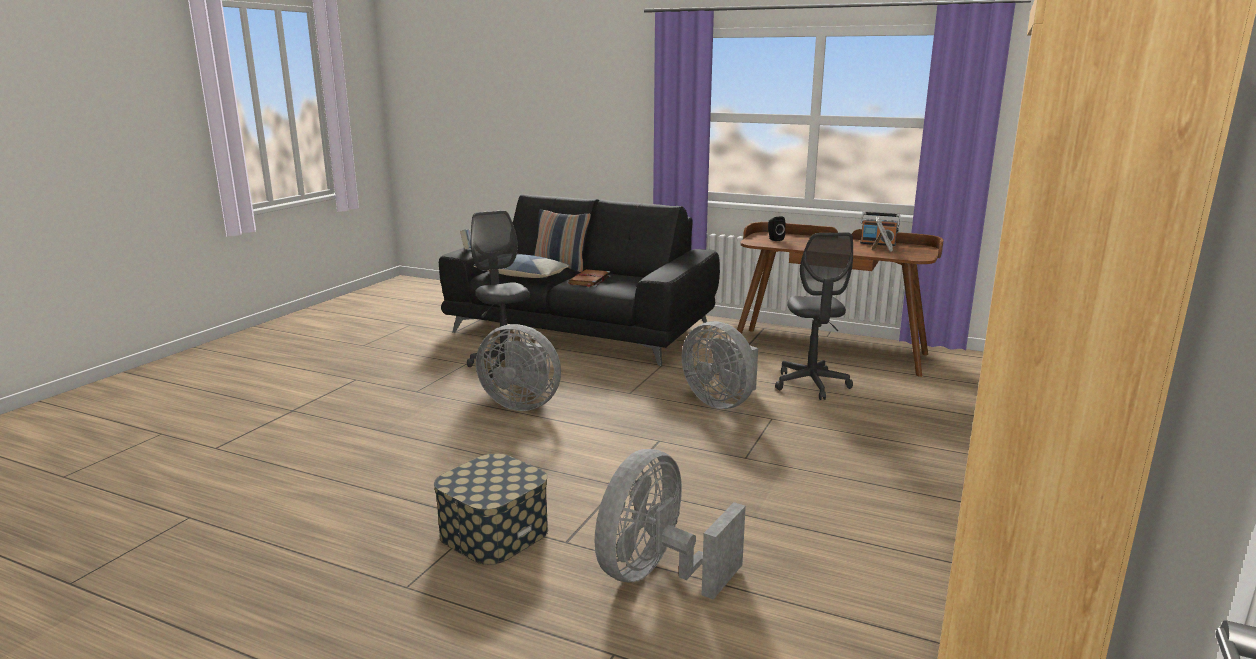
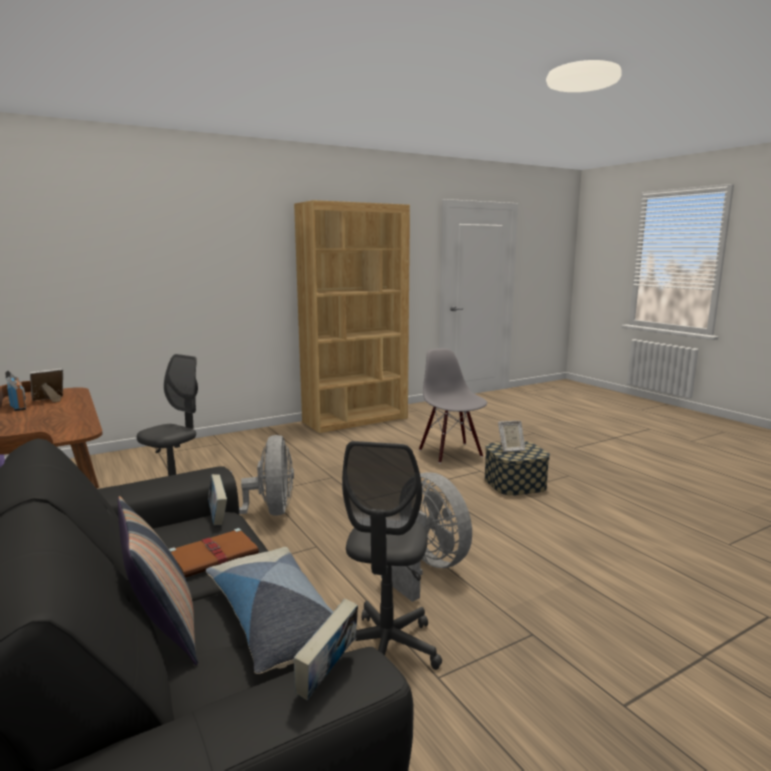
camera: 145 degrees left, 5 degrees down
(500, 476) = (511, 449): none -> picture frame
(628, 289) = (218, 516): none -> book
(657, 574) = (451, 453): grey fan -> grey chair
(774, 239) = (48, 432): black speaker -> none

